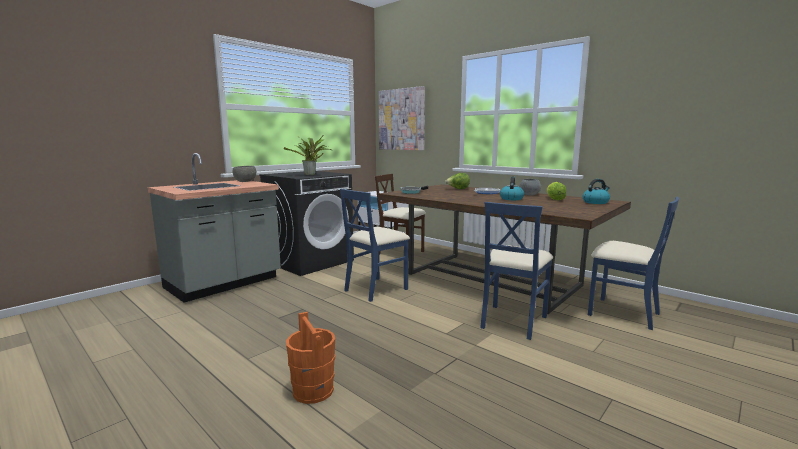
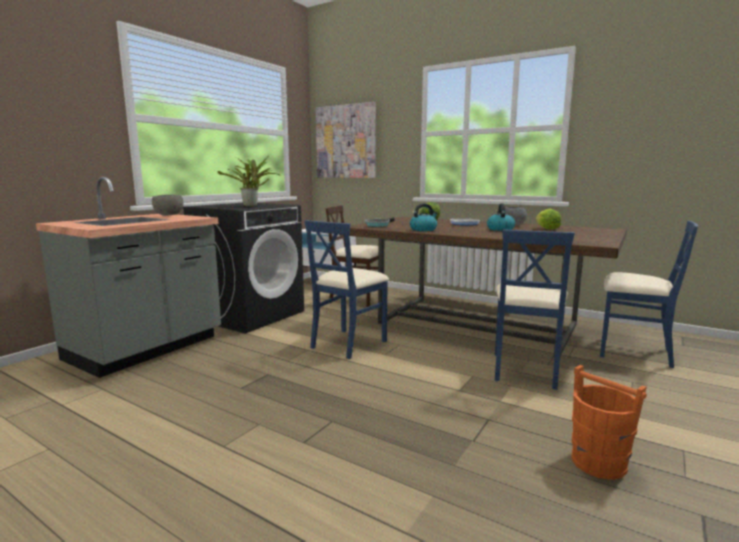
camera: 10 degrees left, 0 degrees up
(313, 391) = (333, 480): orange bucket -> orange bucket (599, 463)
(595, 202) = (593, 230): kettle -> kettle (423, 229)

